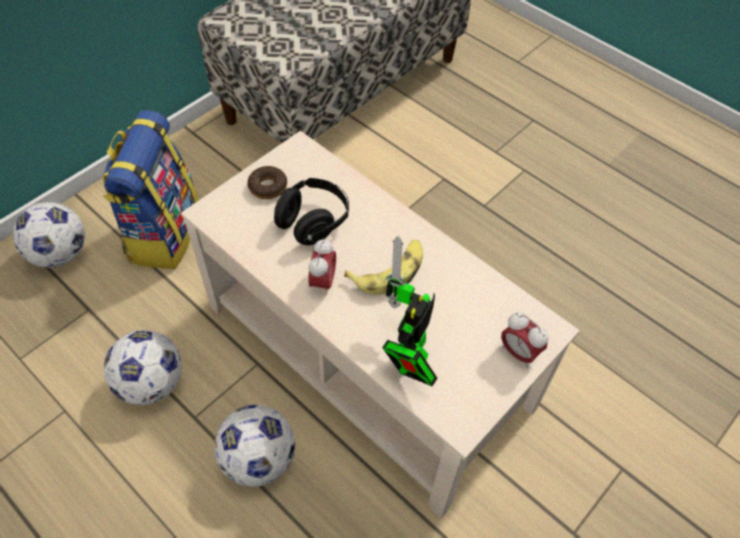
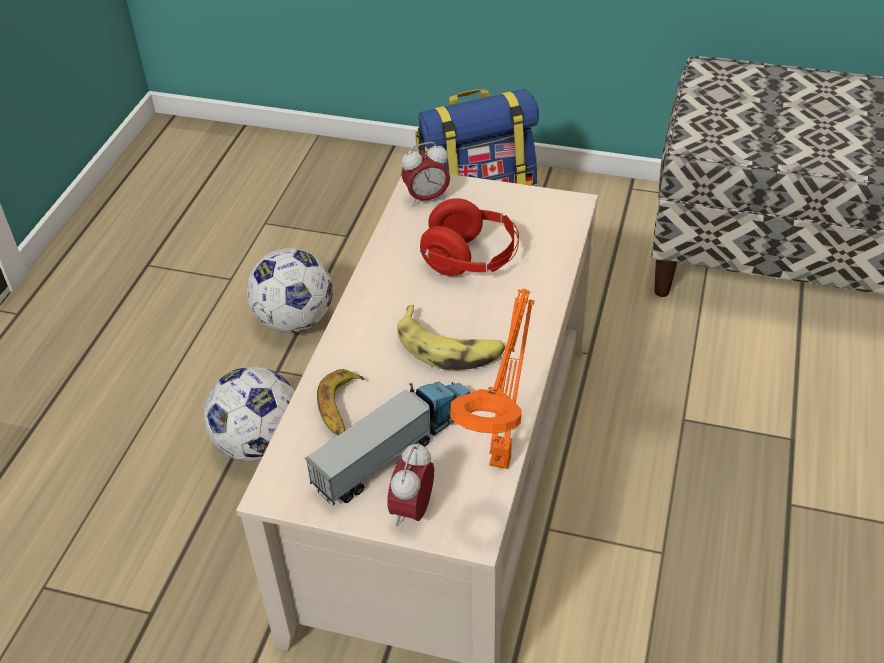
camera: 65 degrees right, 10 degrees down
(60, 254) = (393, 185): football -> none
(268, 187) = (490, 207): donut -> none
(313, 222) = (471, 260): black headphones -> red headphones
(323, 282) = (393, 302): alarm clock -> alarm clock (426, 198)
(408, 356) = (340, 409): toy robot -> banana
(462, 339) = (397, 448): none -> toy truck
(500, 288) = (501, 457): none -> orange table lamp

